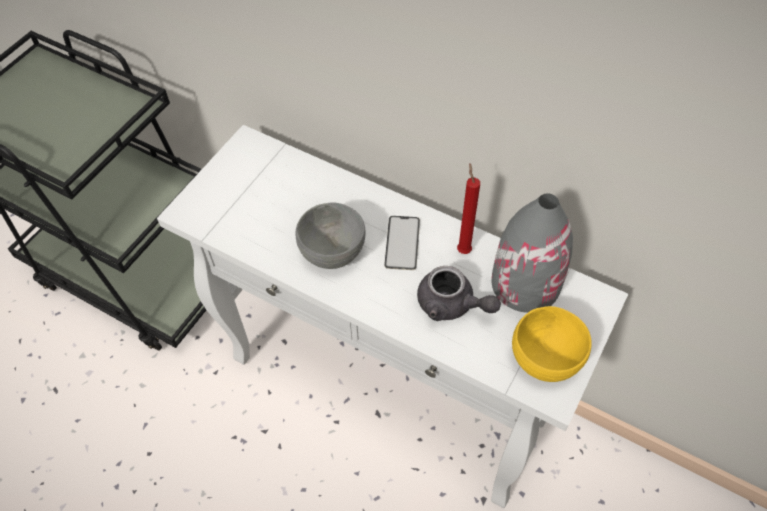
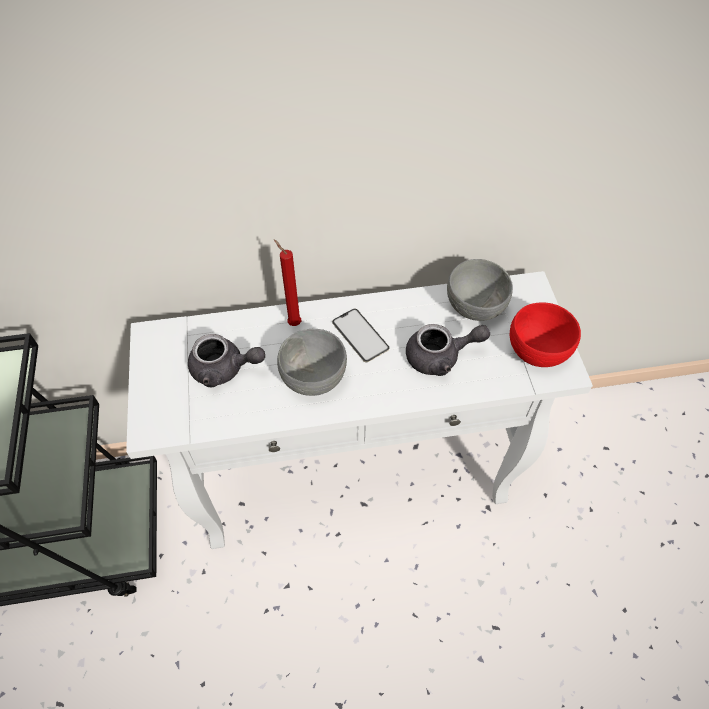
camera: 40 degrees left, 0 degrees up
(274, 202) = (224, 369): none -> grey teapot
(463, 249) = (409, 311): red candle -> red candle (293, 322)
(525, 282) = (474, 306): grey vase -> grey bowl
(543, 359) = (536, 352): yellow bowl -> red bowl

